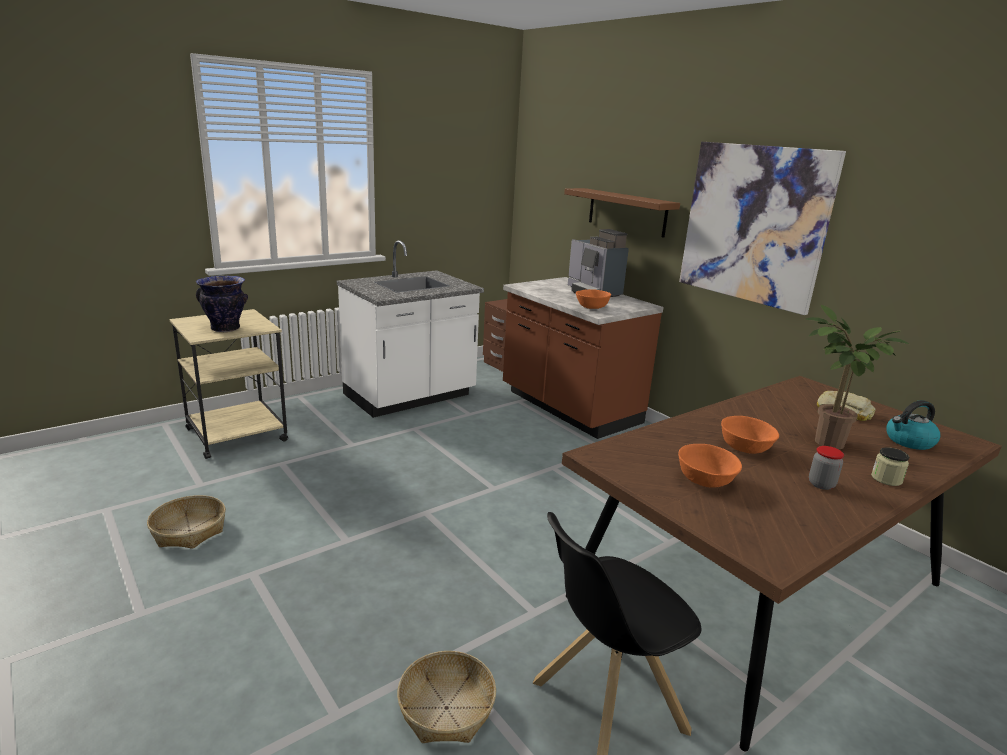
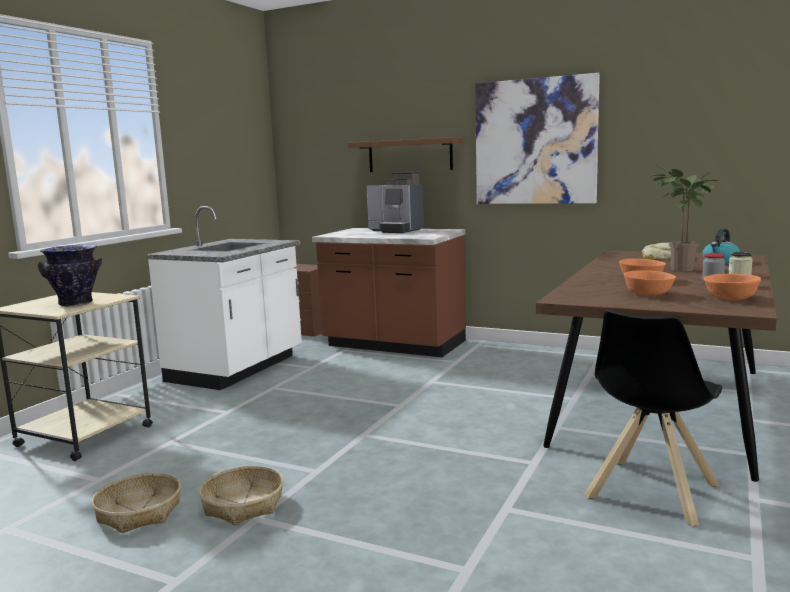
camera: 25 degrees left, 10 degrees down
(446, 708) = (546, 533): basket -> basket (243, 505)
(591, 307) = (414, 235): orange bowl -> orange bowl (730, 298)

